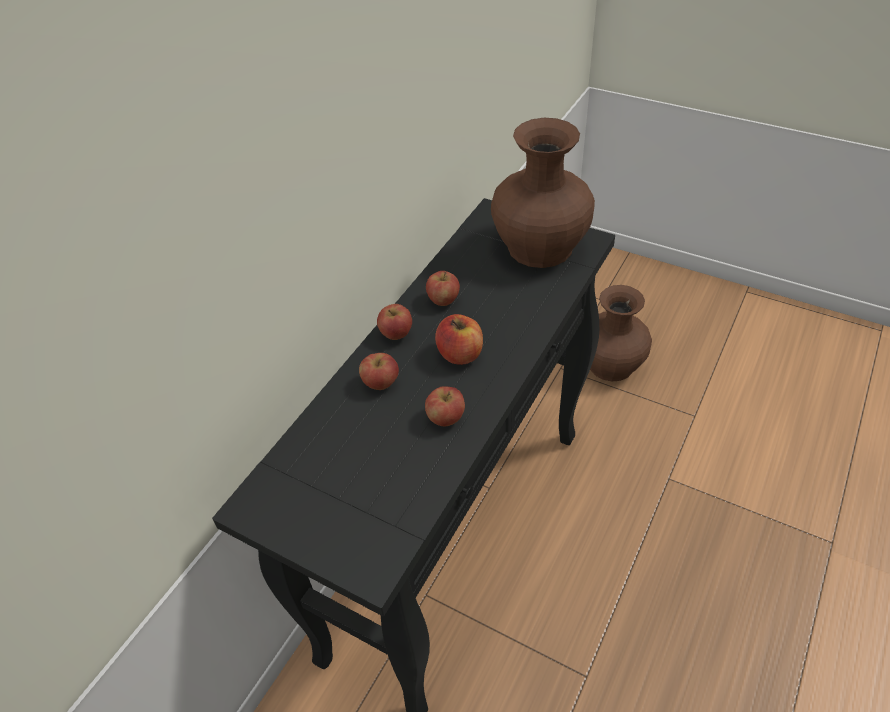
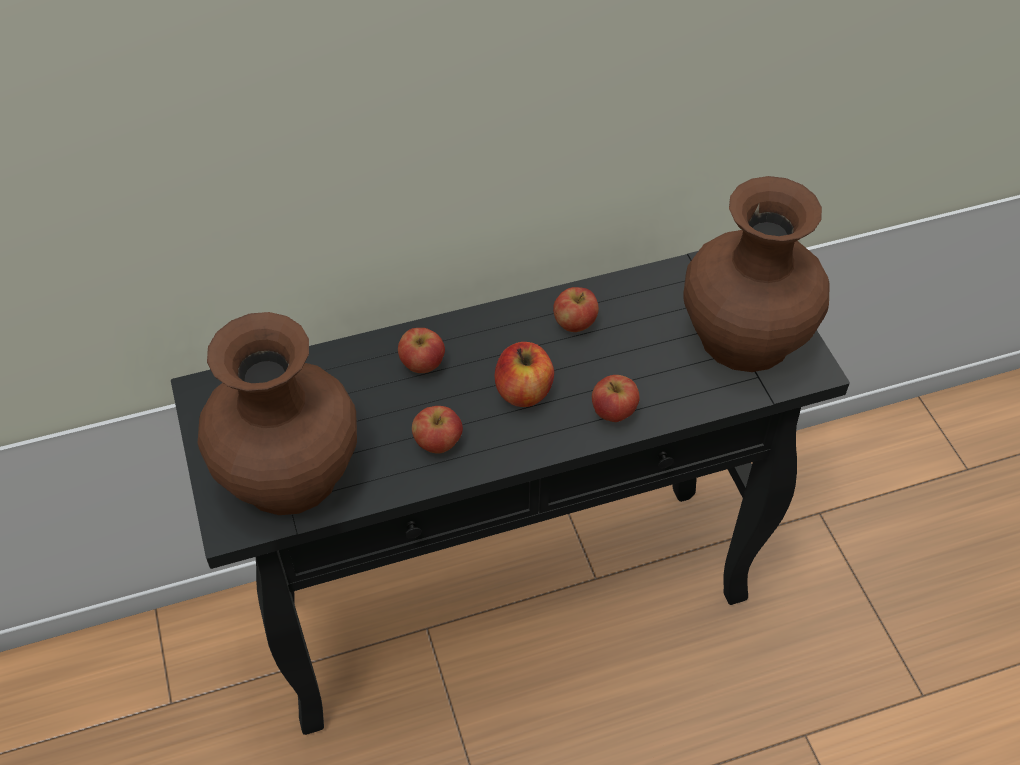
camera: 40 degrees right, 5 degrees up
(396, 334) = (491, 326): apple -> apple (614, 412)
(610, 364) = (886, 554): brown vase -> brown vase (289, 471)

